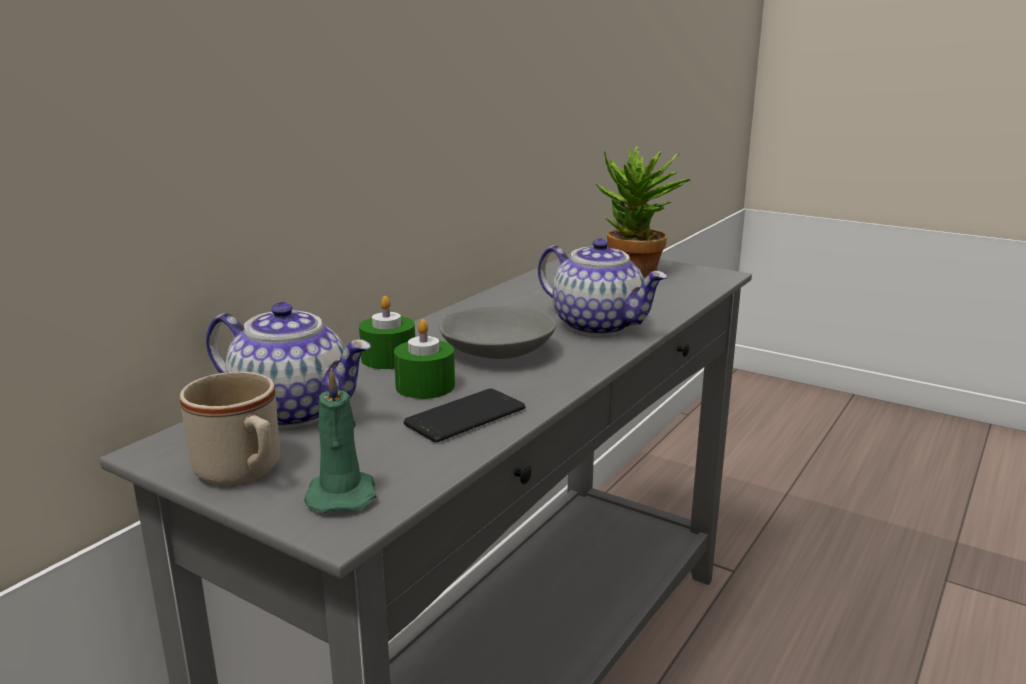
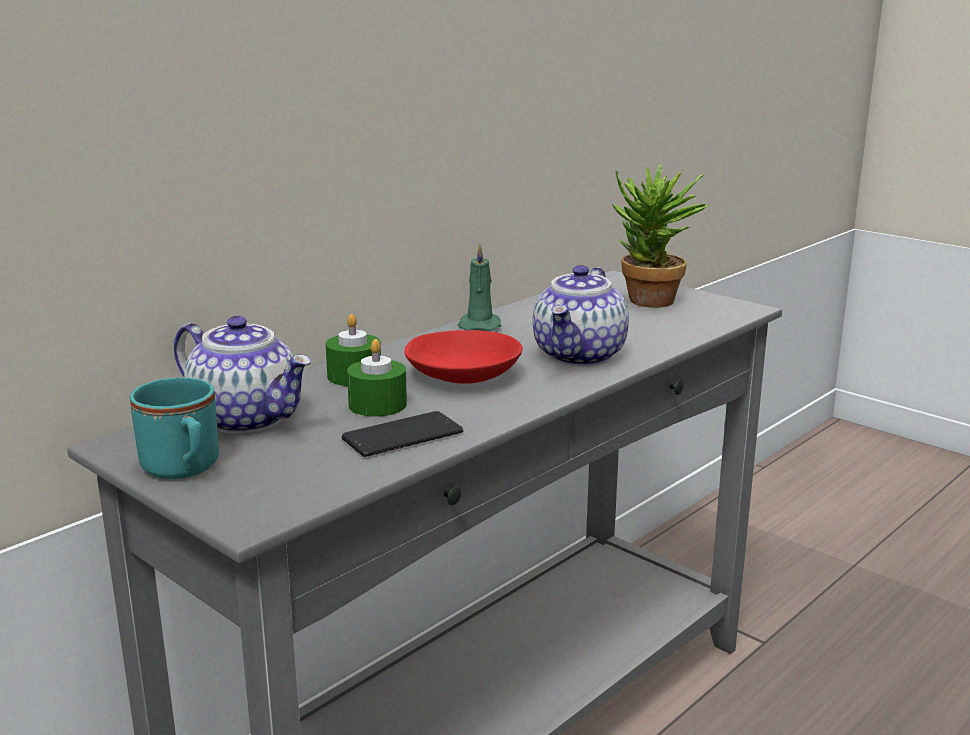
camera: 10 degrees right, 0 degrees up
(244, 473) = (184, 470): beige mug -> turquoise mug
(342, 494) = (262, 494): green candle -> green candle (480, 325)
(496, 351) = (462, 375): grey bowl -> red bowl
(599, 325) = (580, 356): teapot -> teapot turned 60 degrees clockwise

